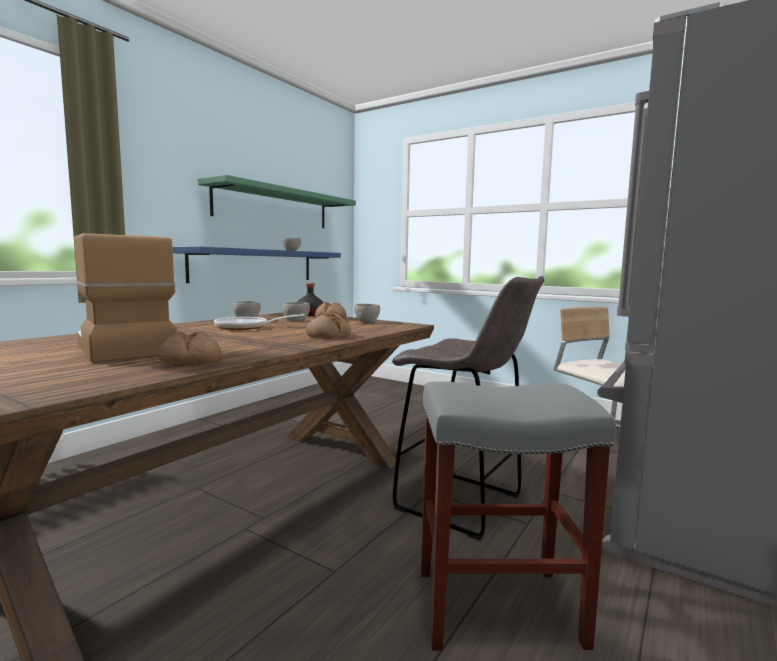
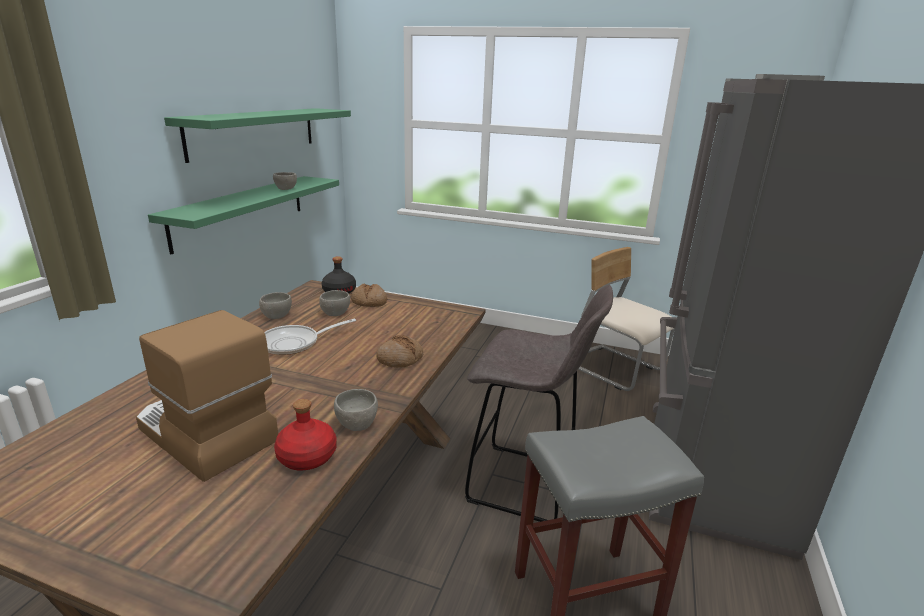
camera: 15 degrees left, 15 degrees up
(190, 361) = (306, 457): bread -> red bottle
(254, 265) = (241, 210): blue shelf -> green shelf
(366, 322) = (413, 309): grey bowl -> grey bowl (356, 424)

